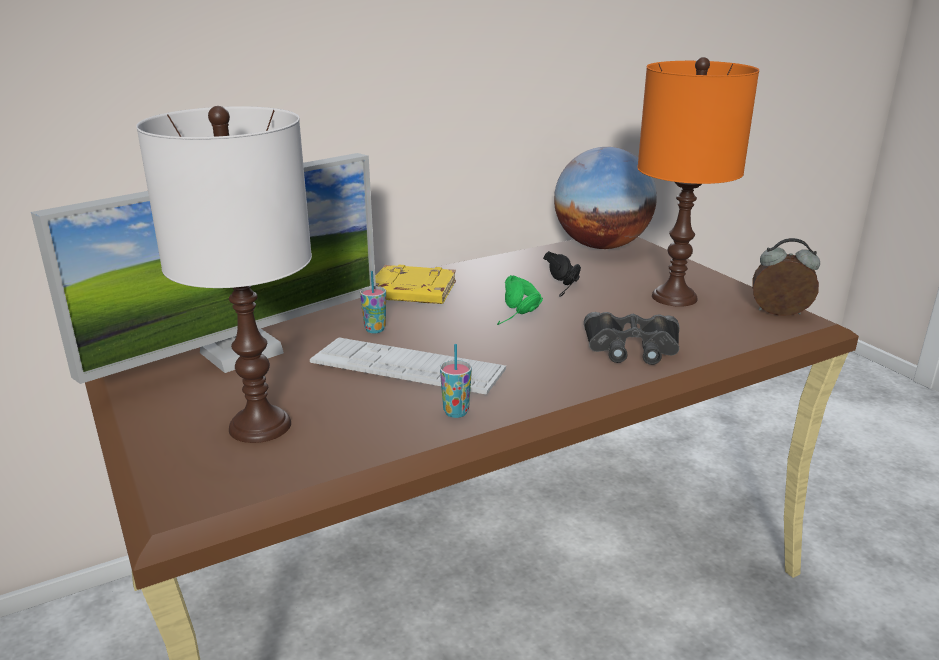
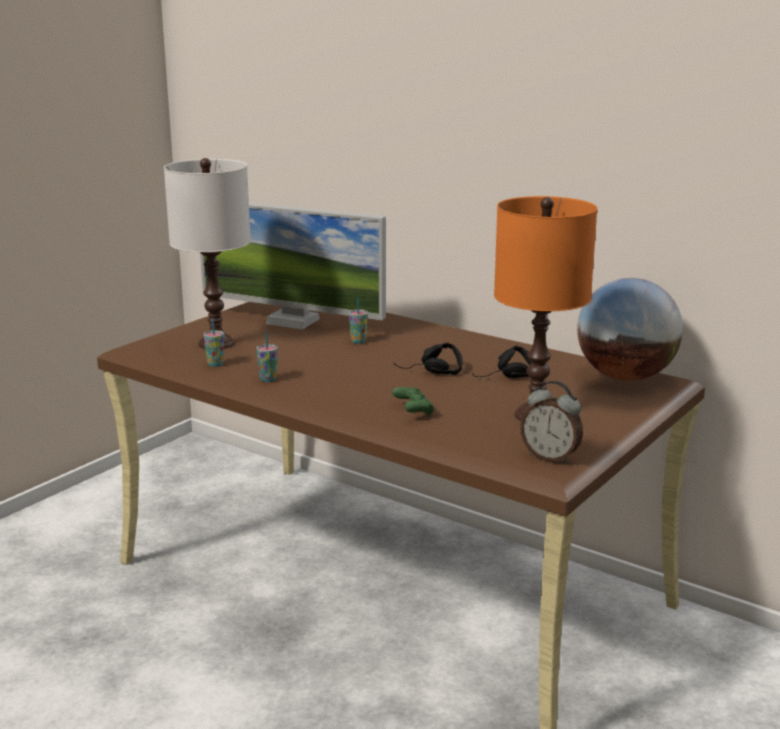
camera: 65 degrees right, 5 degrees down
(352, 442) = (215, 364): none -> cup
(407, 367) = (314, 358): keyboard -> none
(411, 292) = (430, 338): yellow book -> none
(520, 316) = (429, 373): green headphones -> black headphones
(631, 347) = (413, 411): black binoculars -> green game controller
(779, 314) = (550, 457): alarm clock -> alarm clock turned 135 degrees clockwise

